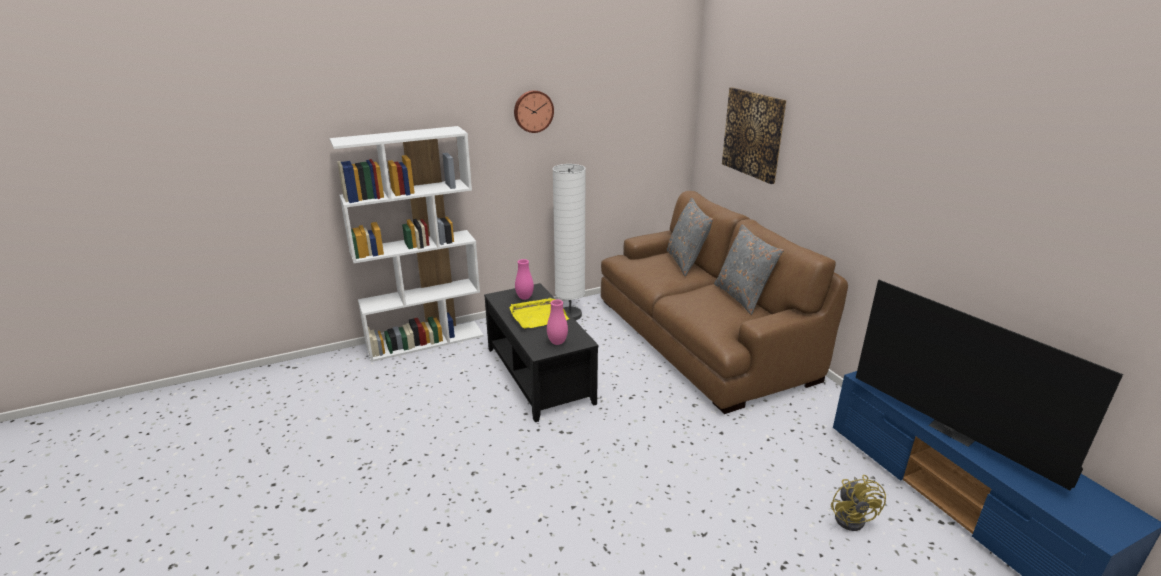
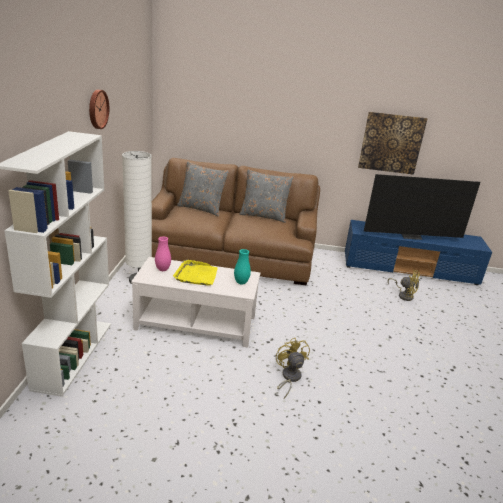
camera: 60 degrees left, 0 degrees up
(510, 472) = (289, 378): none -> yellow fan
(539, 375) = (196, 323): black coffee table -> white coffee table
(557, 342) = (241, 282): pink vase -> turquoise vase
(753, 134) = (222, 108): picture -> picture (391, 143)

